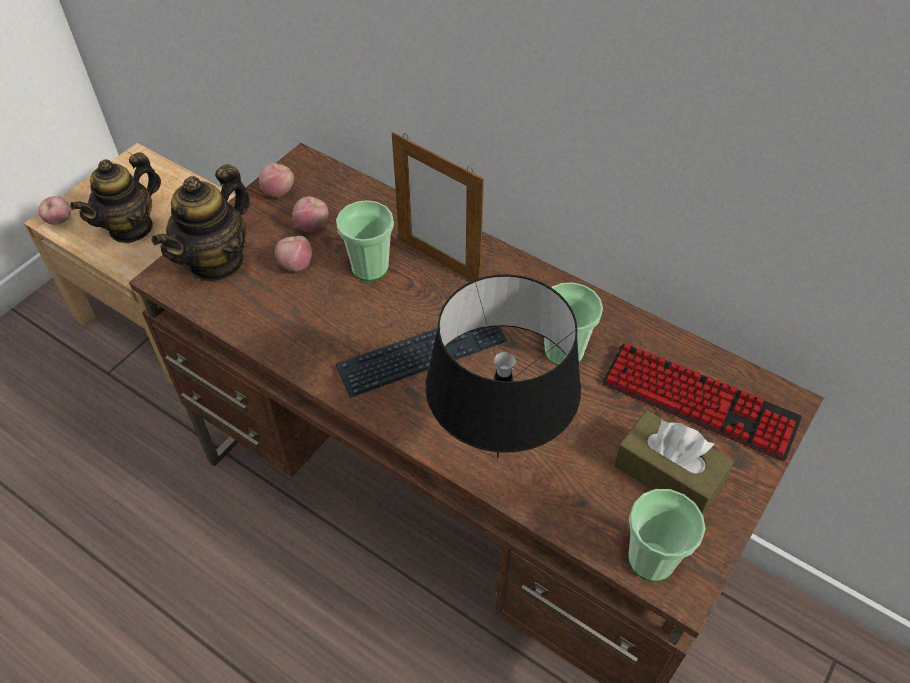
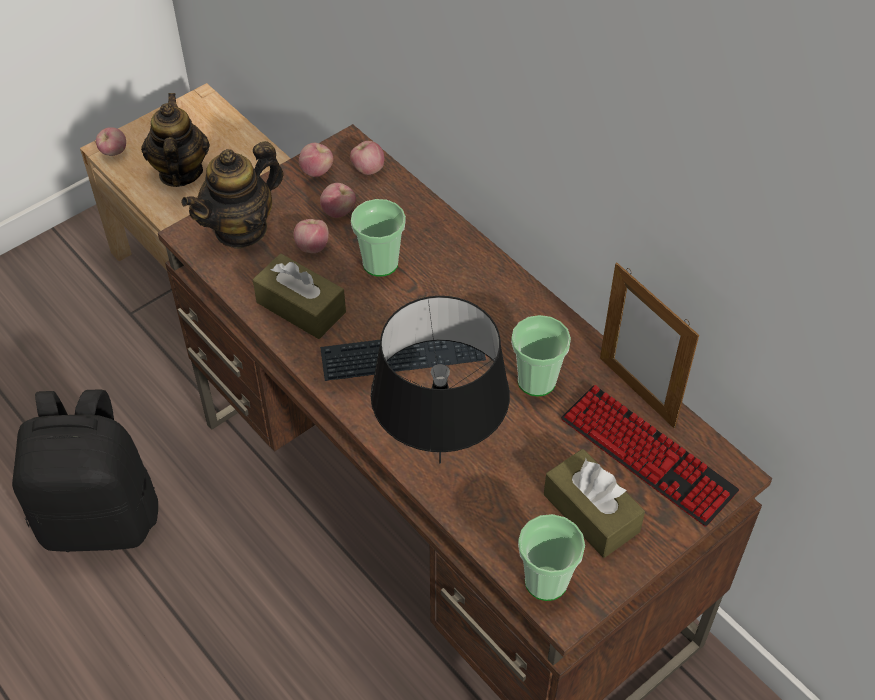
camera: 15 degrees right, 0 degrees up
(125, 579) = (101, 517): none -> black backpack
(131, 227) = (180, 172): teapot -> teapot turned 120 degrees clockwise
(302, 327) = (301, 307): none -> brown tissue box
(329, 181) = (367, 169): none -> apple
(438, 261) = (447, 270): picture frame -> picture frame (637, 392)

